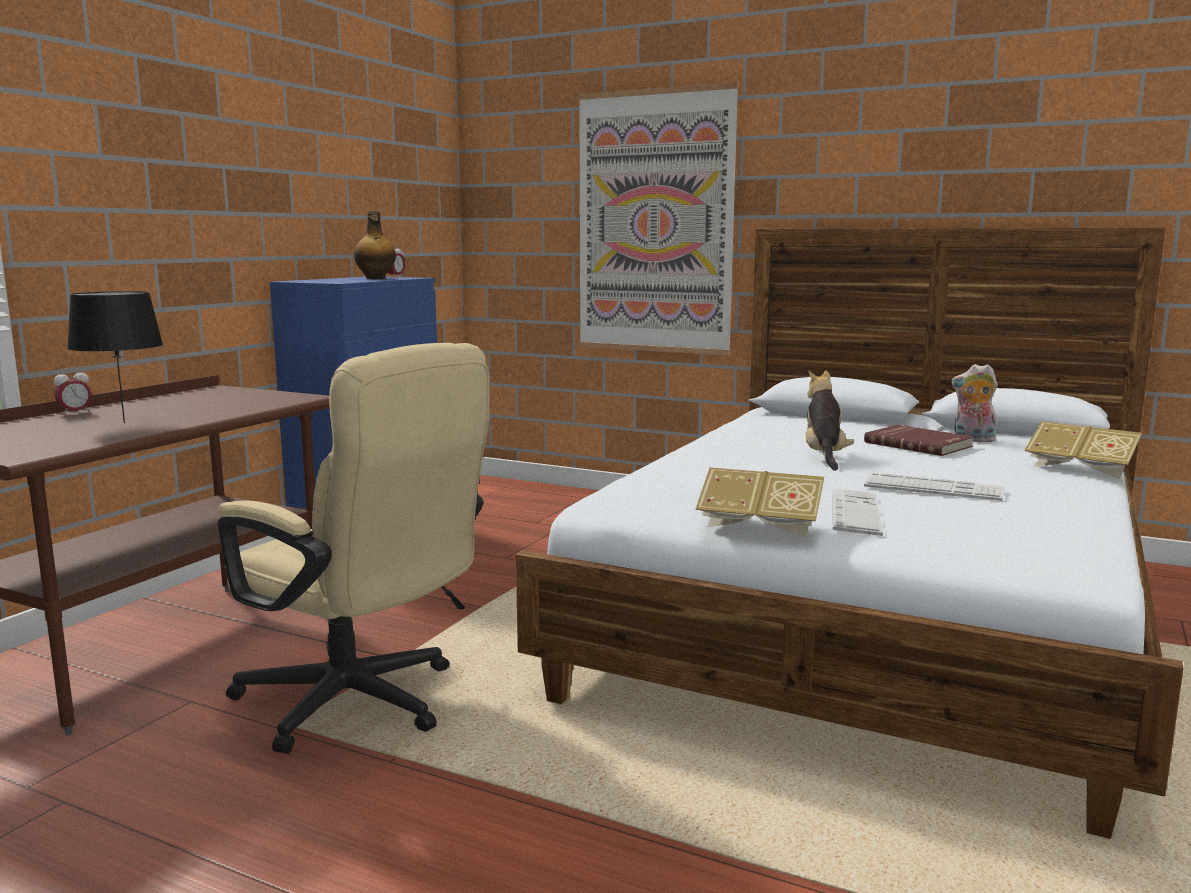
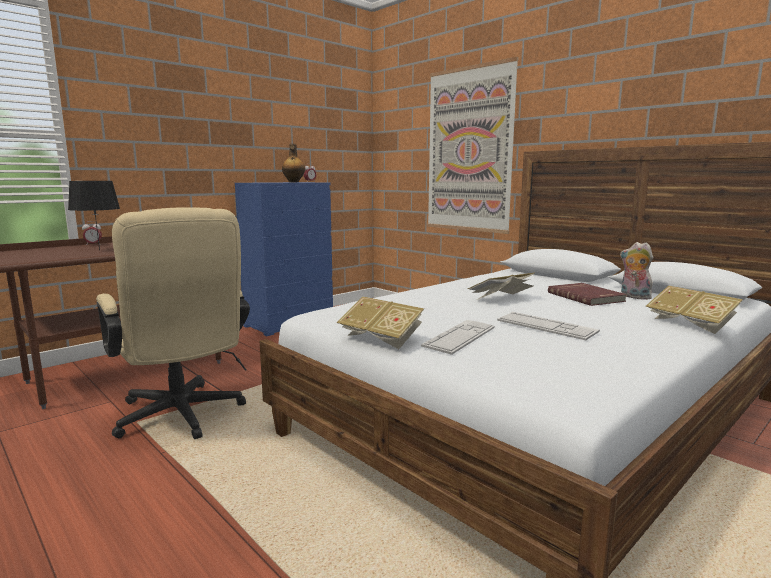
camera: 20 degrees right, 0 degrees up
(824, 456) = (502, 299): plush toy -> book

